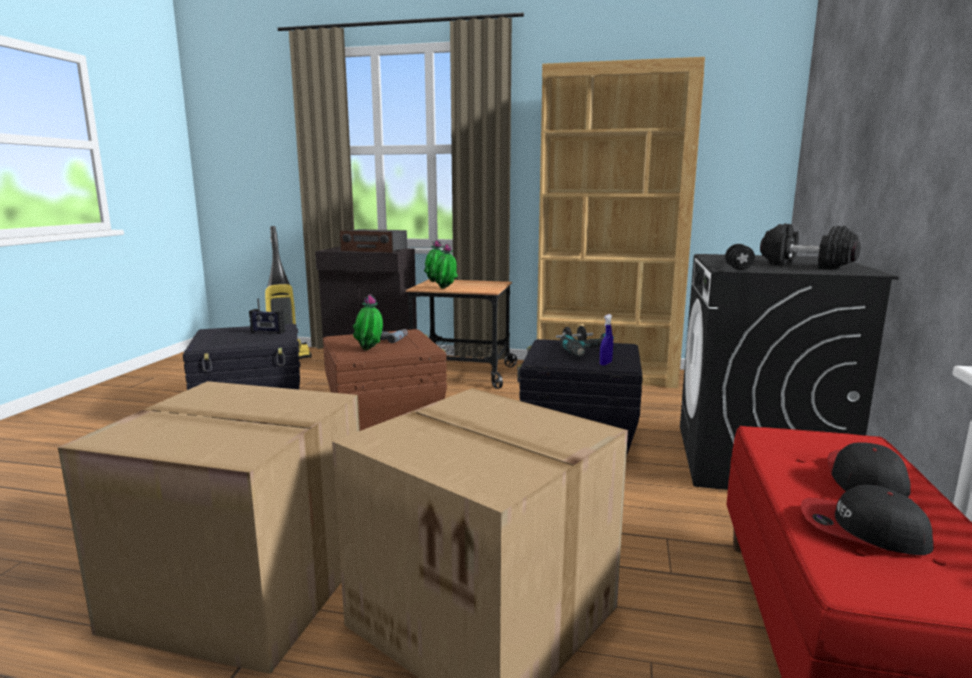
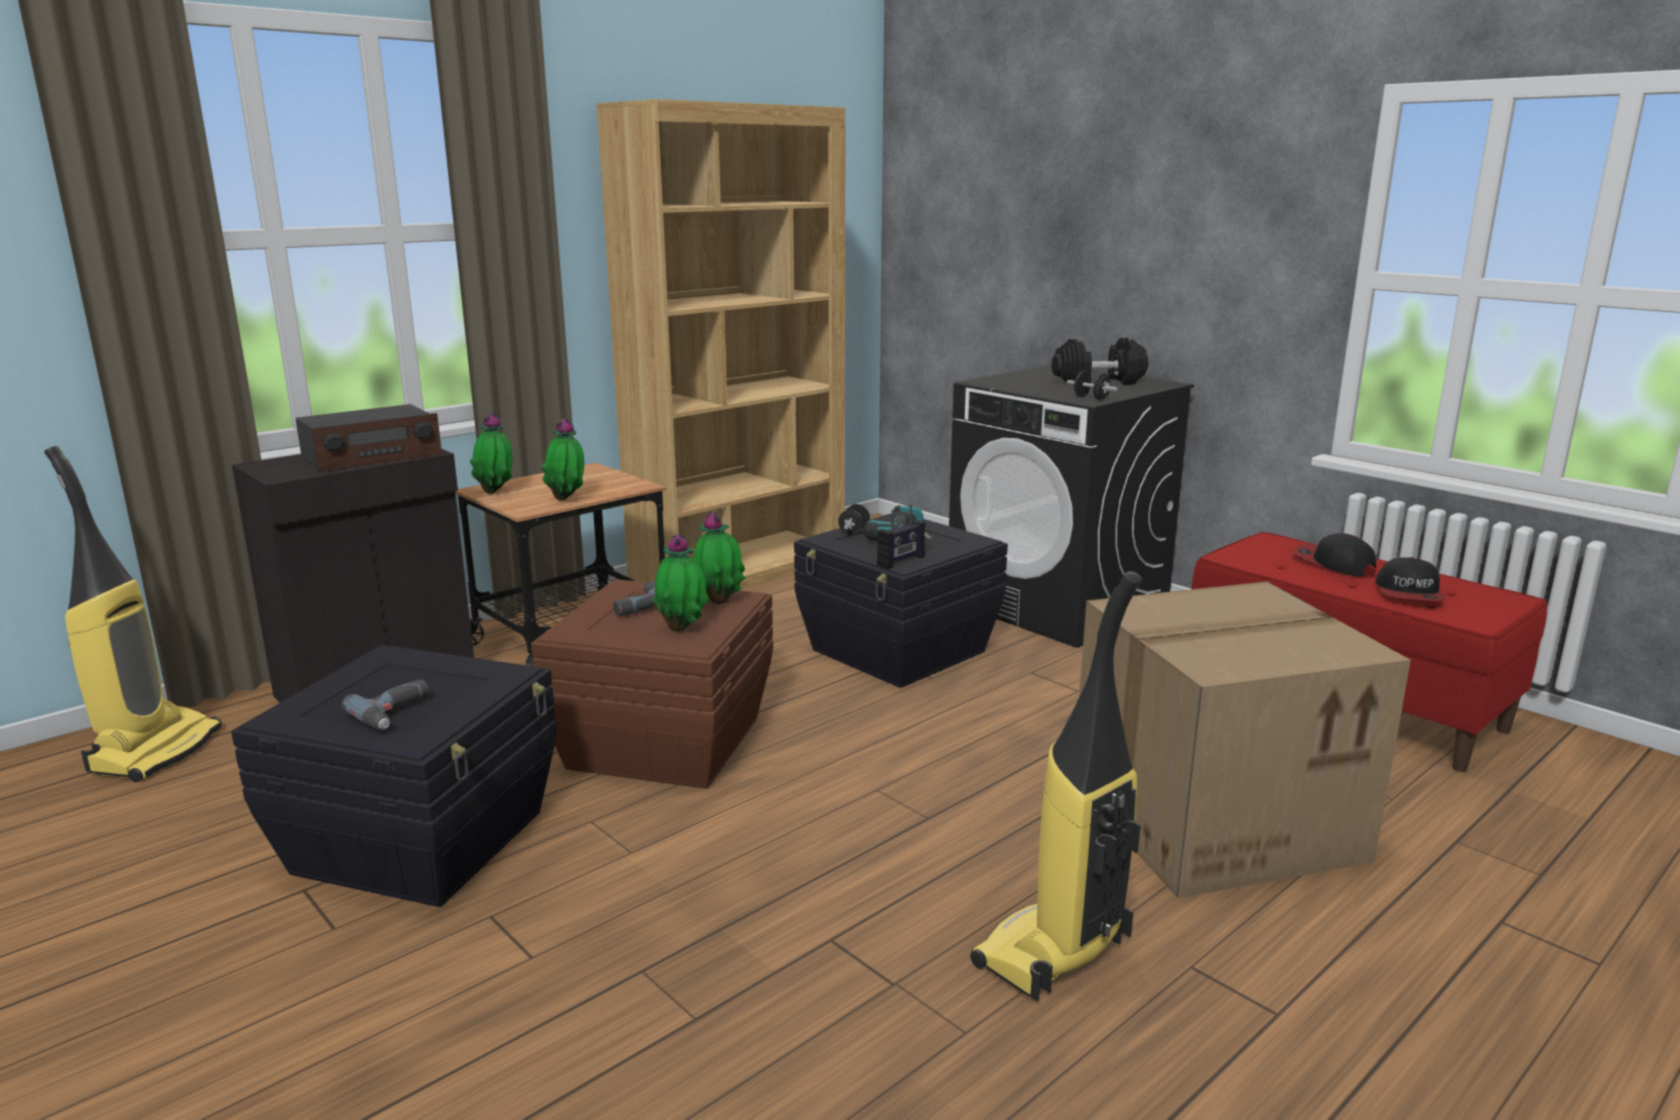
camera: 55 degrees left, 5 degrees up
(225, 339) = (396, 713): none -> power drill
(239, 589) = (1053, 954): cardboard box -> vacuum cleaner
(267, 332) = (411, 673): radio -> radio (901, 561)
(415, 347) = (719, 601): none -> potted plant
(605, 363) = (953, 543): blue spray bottle -> none
(862, 530) = (1409, 593): cap -> cap turned 45 degrees counterclockwise

